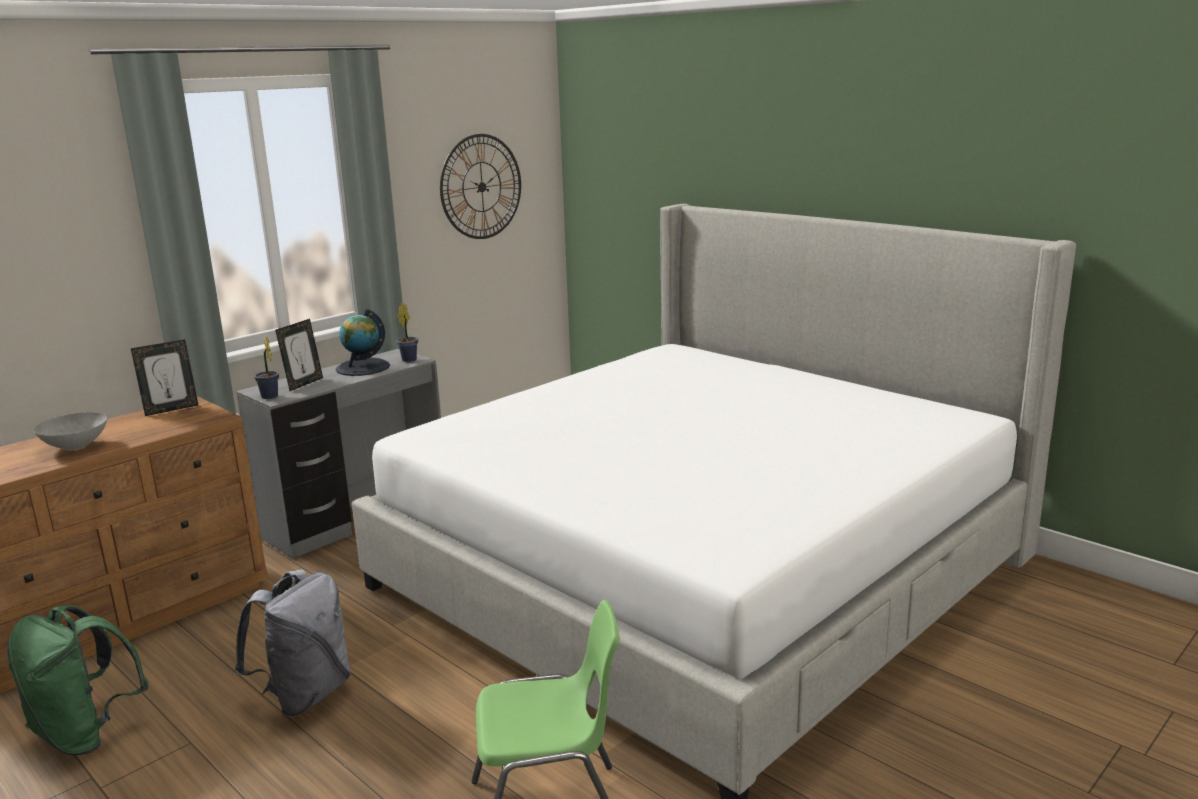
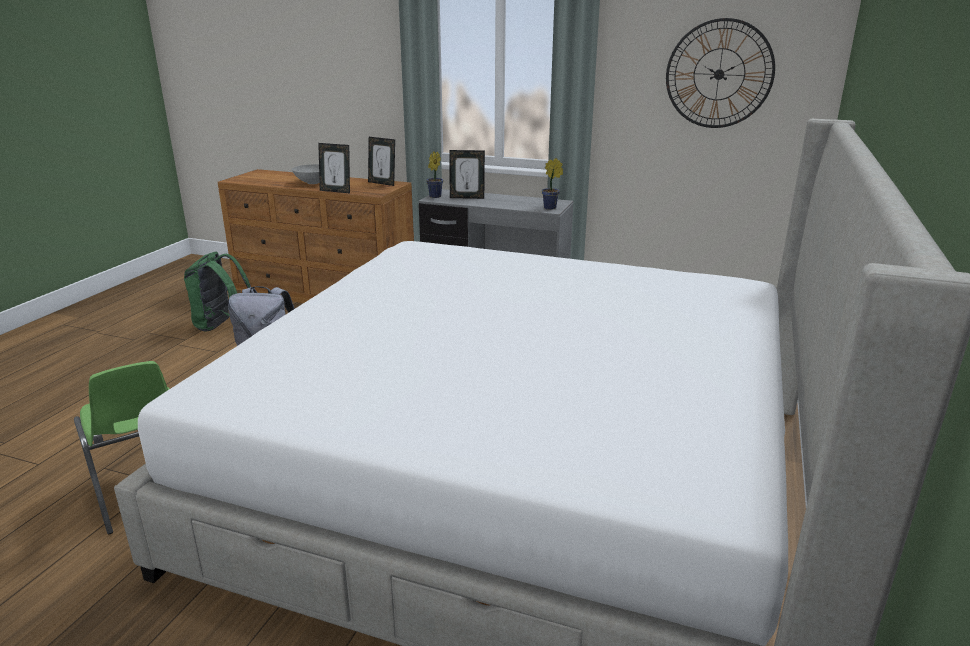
camera: 65 degrees right, 5 degrees up
(159, 436) = (336, 191): none -> picture frame
(363, 367) = (517, 202): globe -> none

